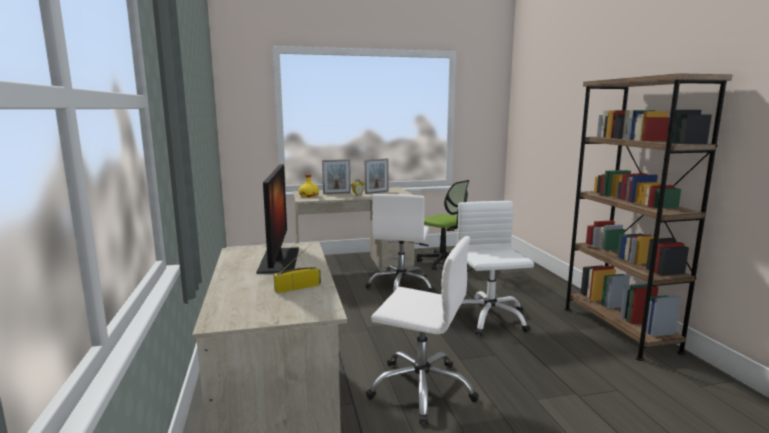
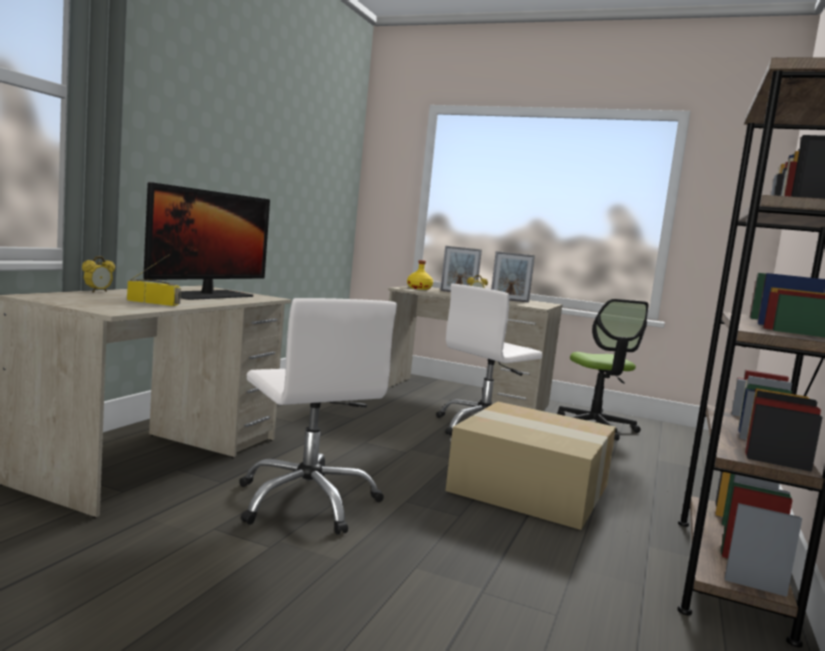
camera: 35 degrees right, 5 degrees down
(220, 291) = (98, 291): none -> alarm clock
(489, 318) = (532, 487): white office chair -> cardboard box

